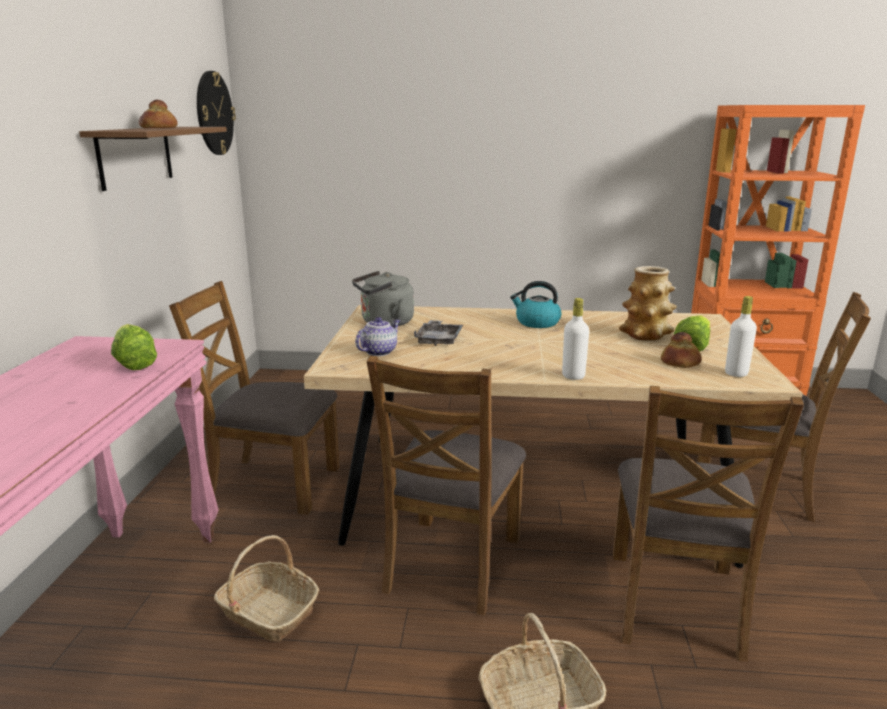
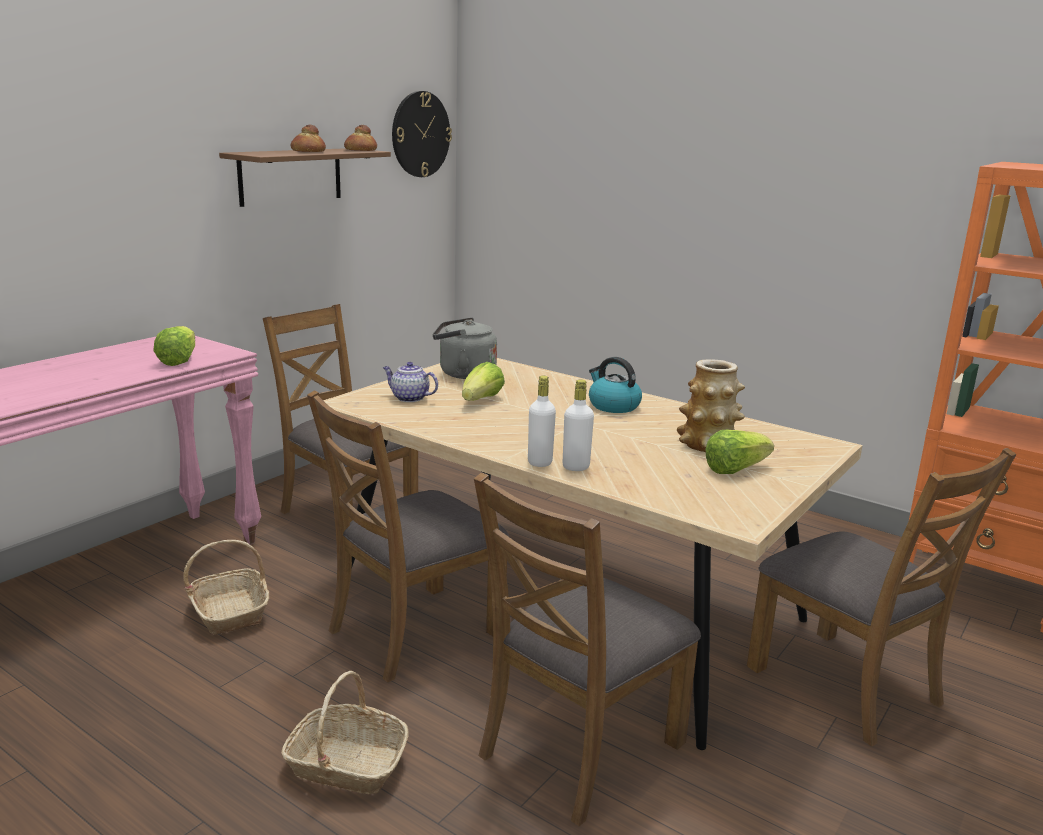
camera: 30 degrees right, 0 degrees up
(379, 351) = (409, 398): teapot -> teapot turned 135 degrees counterclockwise
(439, 340) = (481, 400): grey tray -> lettuce
(681, 362) = (683, 480): bread -> bread (360, 150)
(736, 373) = (723, 506): white bottle -> white bottle (576, 467)

